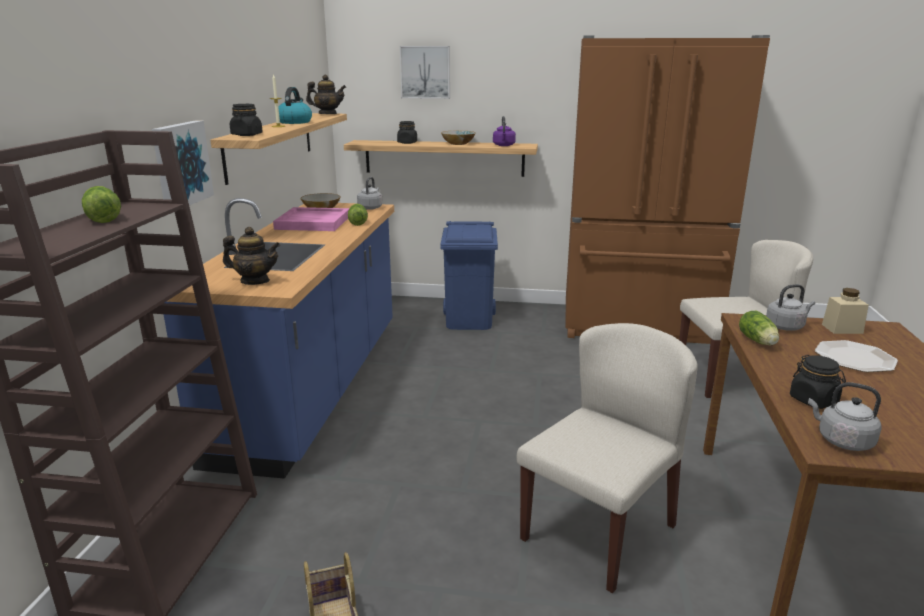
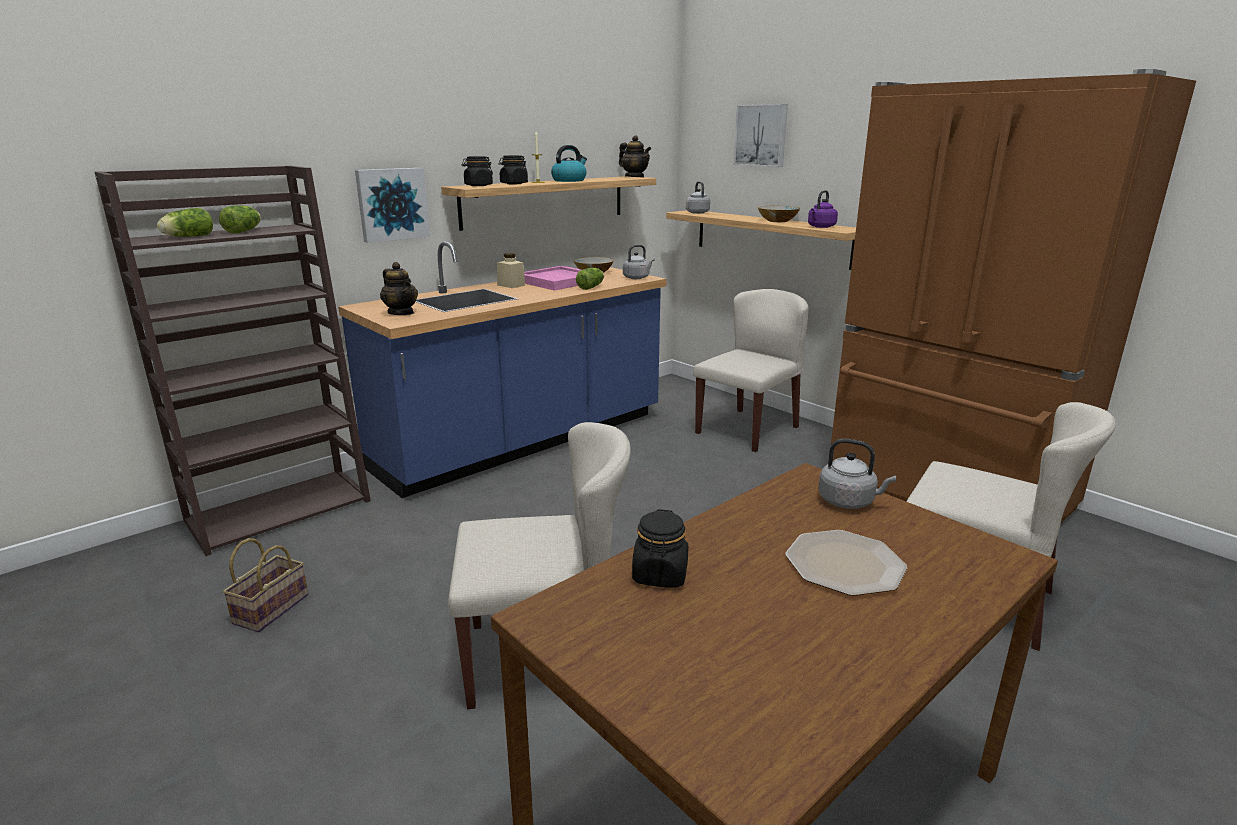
camera: 40 degrees right, 0 degrees up
(407, 143) = (729, 216): black jar -> black jar (513, 184)
(469, 320) = (747, 429): blue trash can -> beige chair
(758, 341) = (764, 502): lettuce -> lettuce (187, 237)
(842, 329) = (927, 532): beige jar -> beige jar (511, 285)
(842, 440) = (578, 619): grey kettle -> grey kettle (697, 212)

